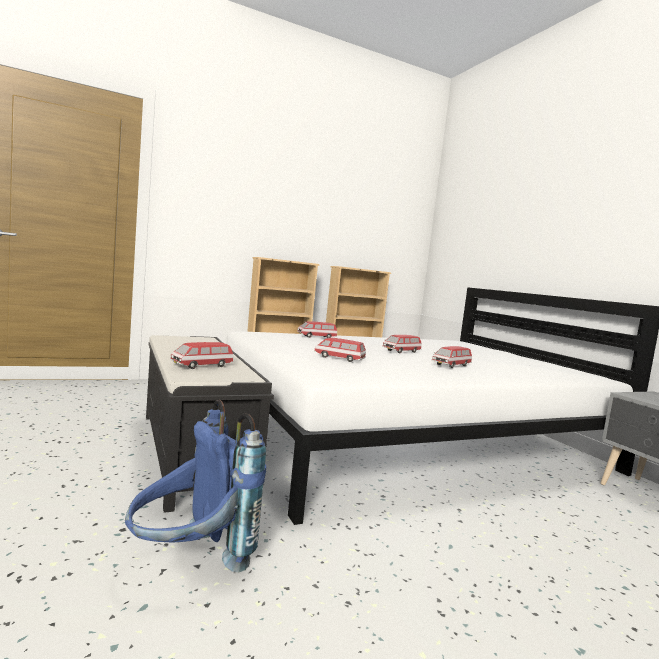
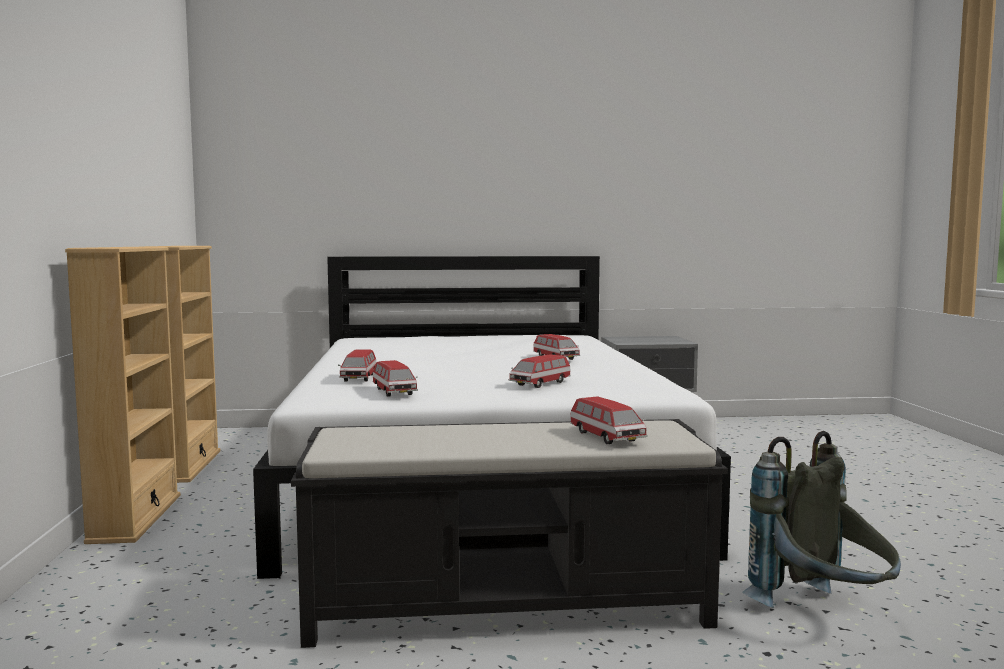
camera: 70 degrees left, 0 degrees up
(189, 563) = (824, 614): blue backpack -> grey backpack
(401, 351) = (473, 361): toy car -> toy car (394, 392)

